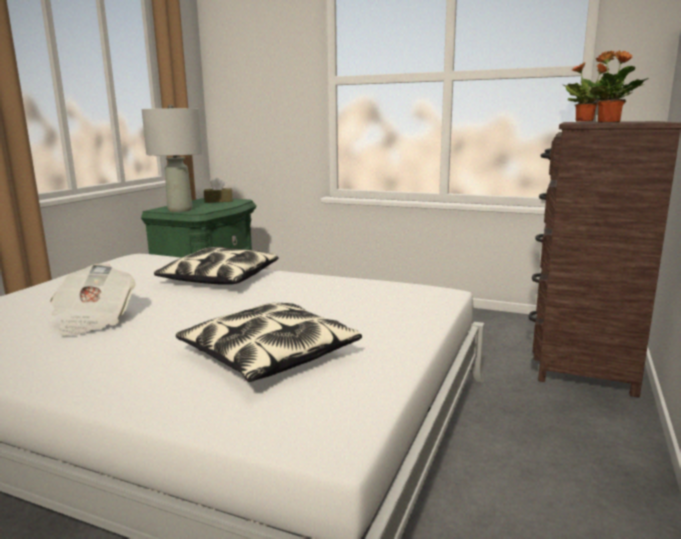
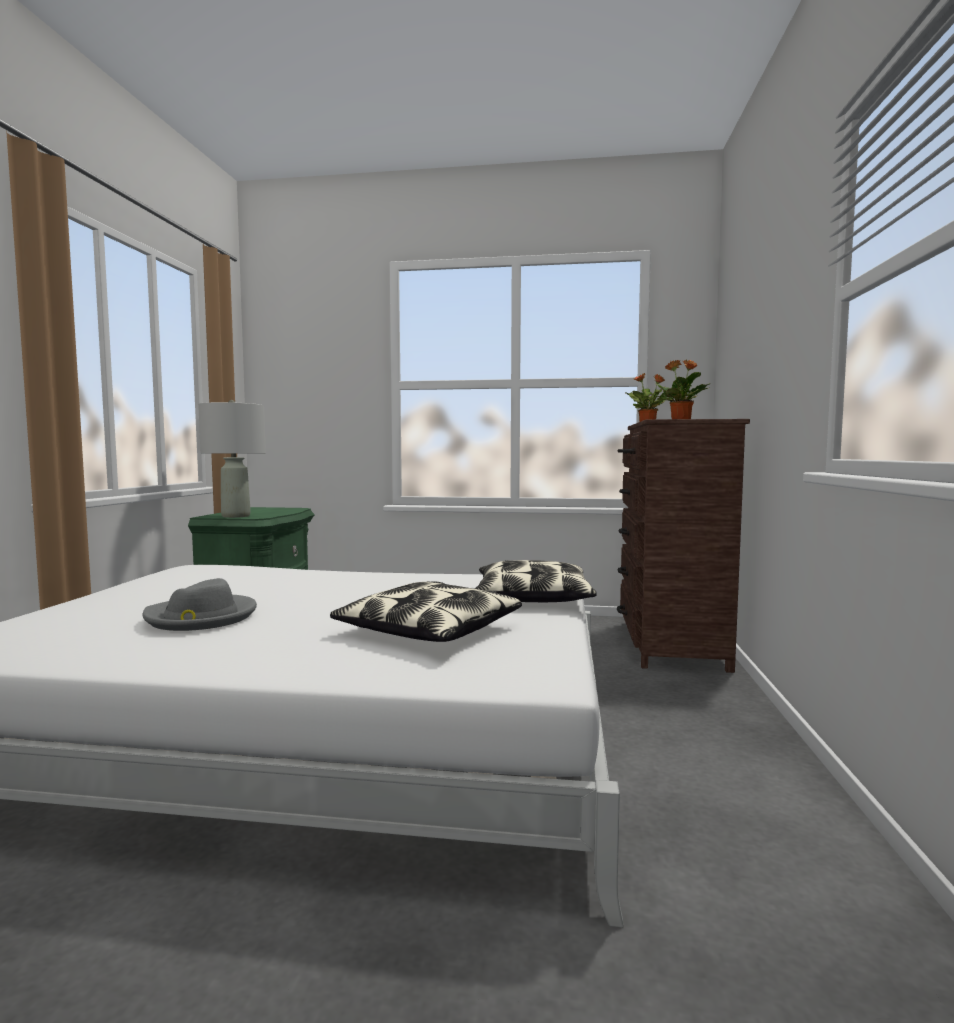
camera: 15 degrees left, 10 degrees down
(94, 320) = (201, 617): newspaper -> grey hat
(218, 201) = (271, 509): brown tissue box -> none
(220, 279) = (313, 580): pillow -> pillow (532, 598)

